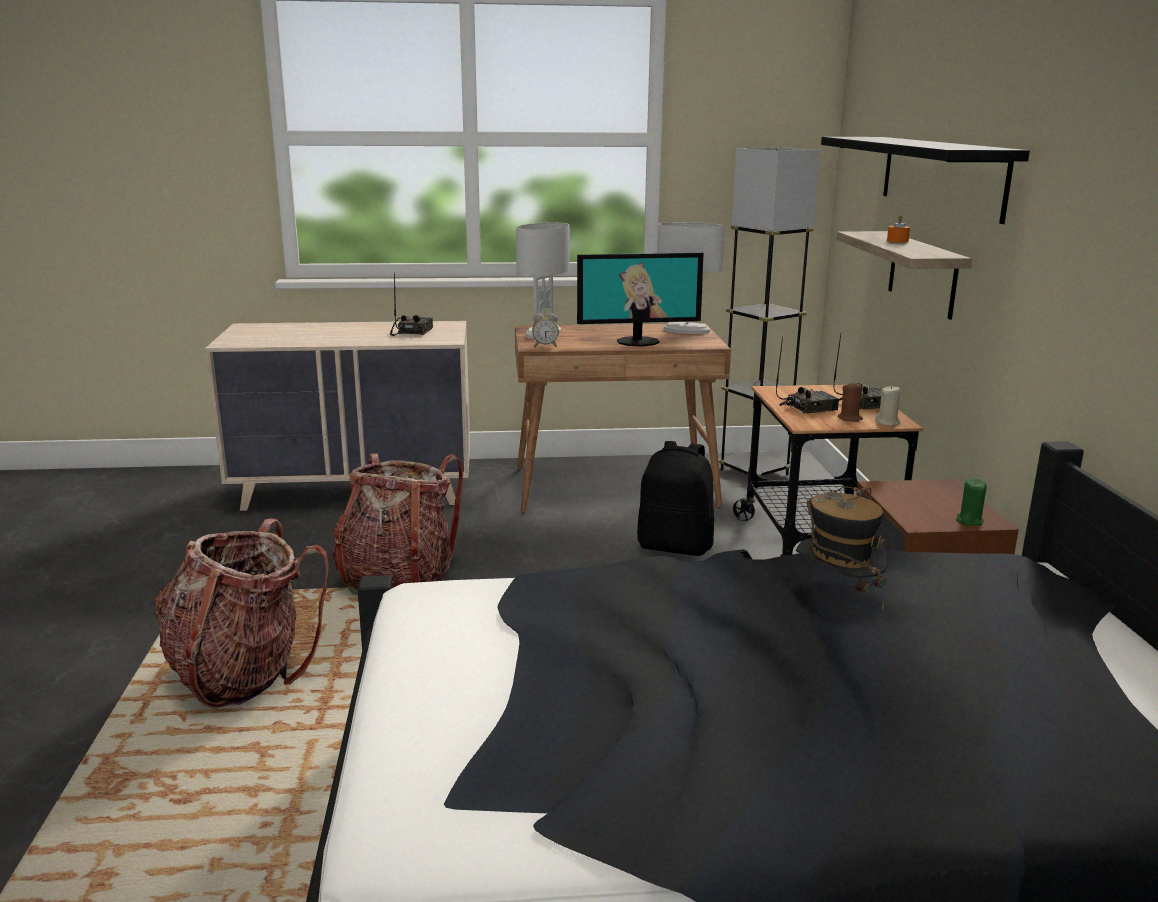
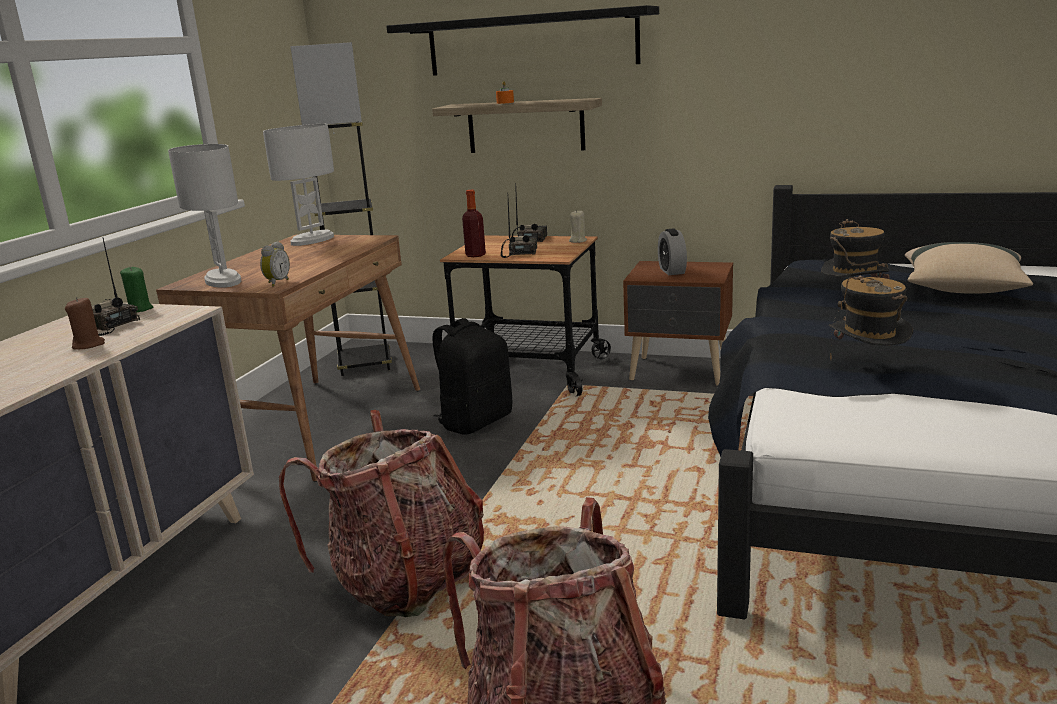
camera: 65 degrees left, 0 degrees up
(576, 615) = (866, 369): none -> hat
(638, 341) = (321, 255): monitor -> none
(779, 394) = (475, 255): none -> bottle
(850, 418) = (558, 247): brown candle -> brown candle (89, 345)
(928, 499) = (672, 271): none -> alarm clock
(969, 521) = (714, 268): green candle -> green candle (139, 309)
(984, 679) = (962, 290): none -> beige pillow

